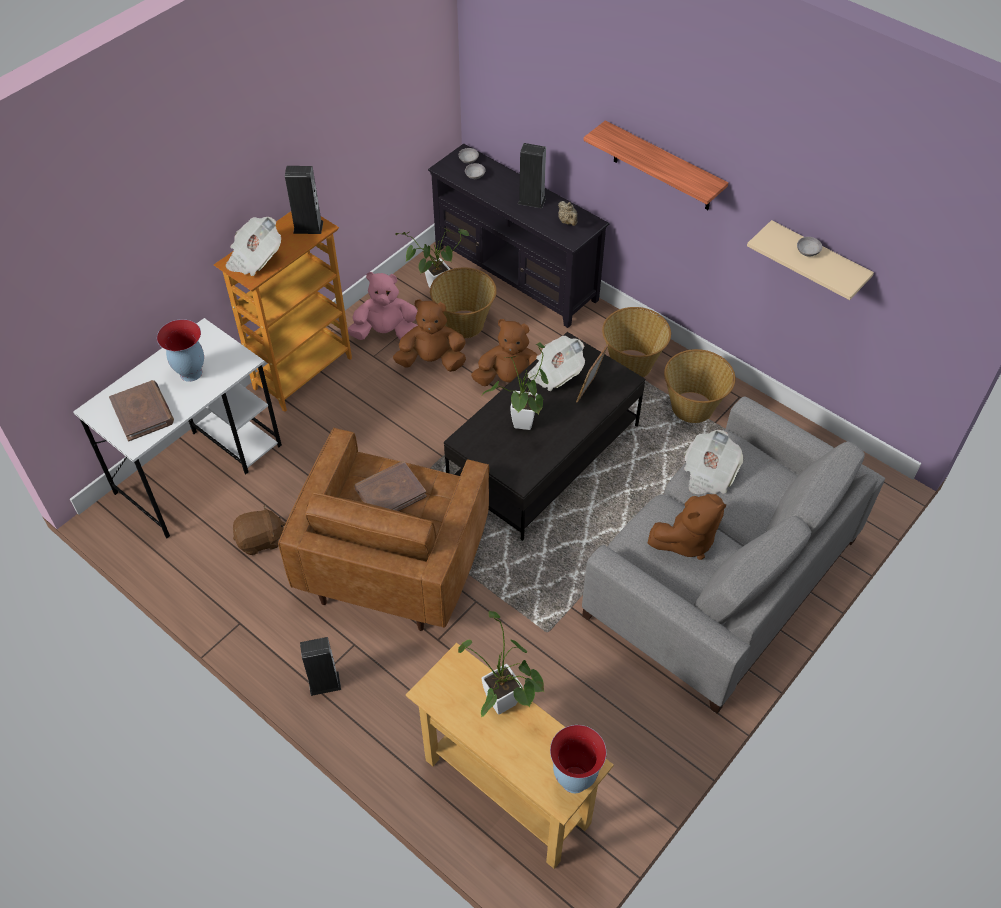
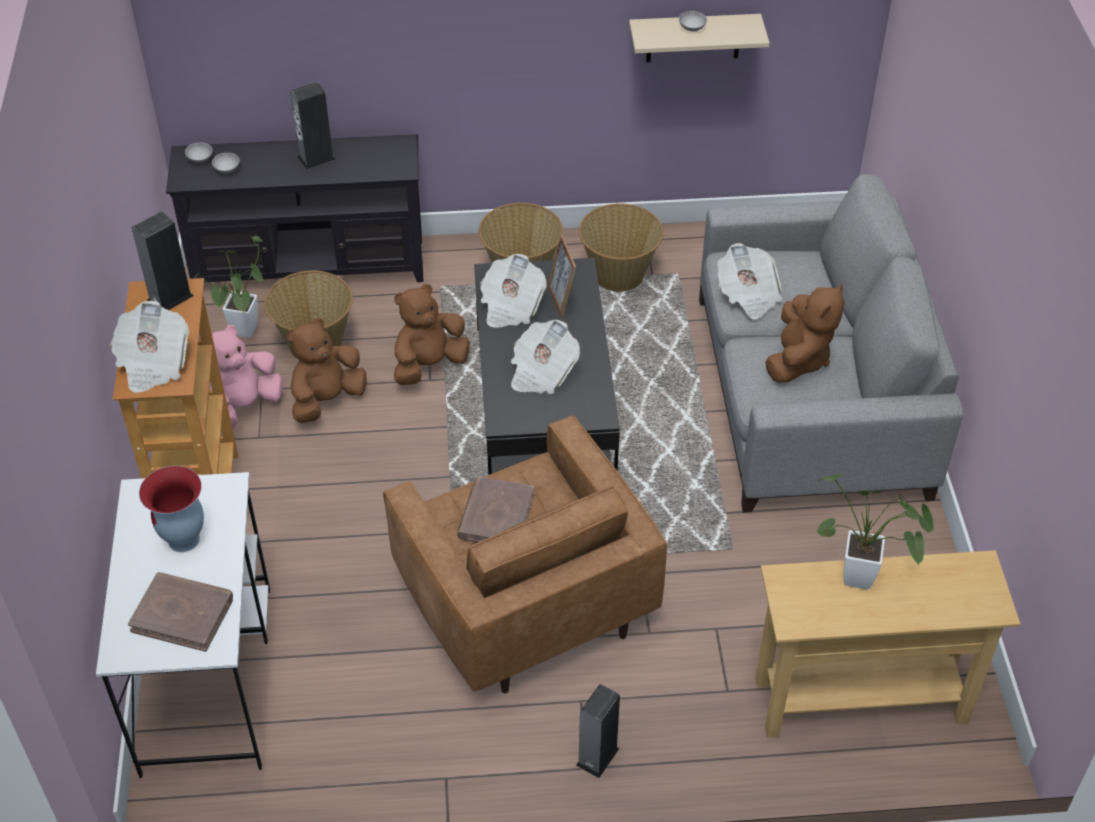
camera: 45 degrees left, 5 degrees down
(260, 540) = (366, 689): brown plush toy -> none
(522, 427) = (541, 372): potted plant -> newspaper
(568, 222) = (378, 156): beige teapot -> none
(573, 780) = (984, 586): vase -> none
(662, 167) = (477, 30): shelf -> none

